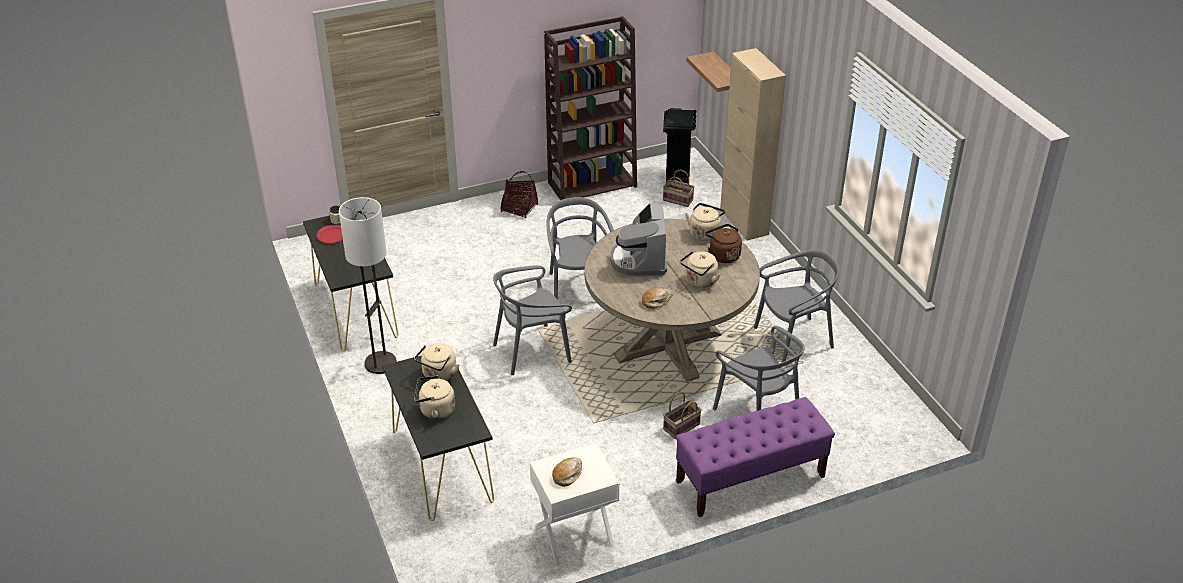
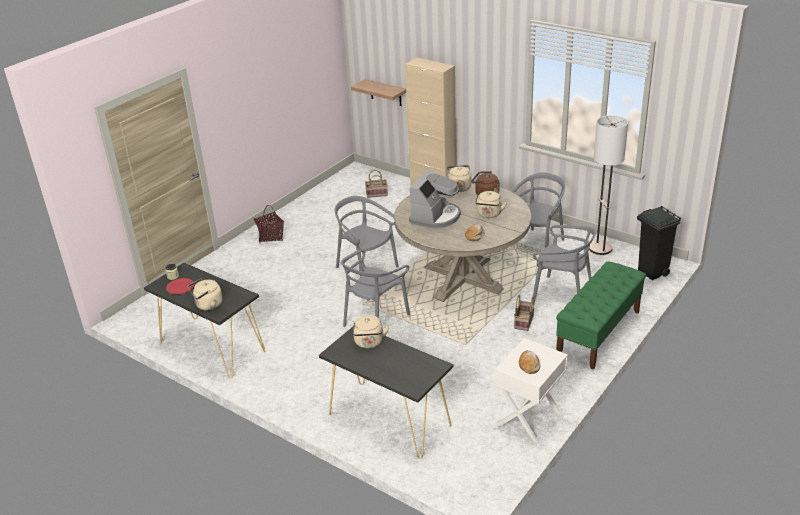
camera: 30 degrees left, 5 degrees down
(380, 363) = (269, 373): floor lamp -> floor lamp (600, 248)
(435, 410) = (393, 366): beige kettle -> beige kettle (207, 305)
(592, 184) = (308, 204): brown bookcase -> none
(639, 260) = (435, 217): coffee machine -> coffee machine turned 120 degrees counterclockwise
(677, 179) = (362, 182): black trash can -> black trash can (652, 272)
(750, 479) = (598, 333): purple bench -> green bench

